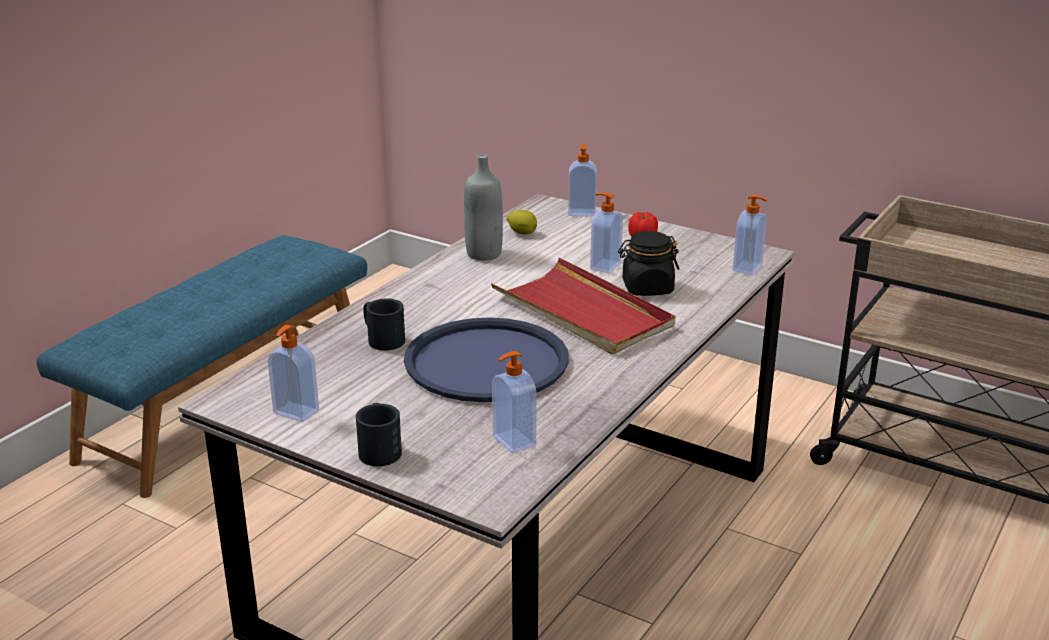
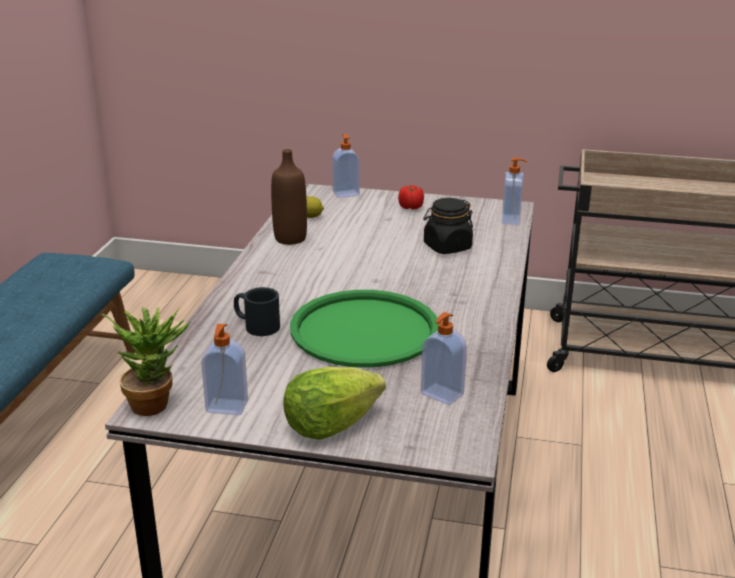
camera: 20 degrees left, 0 degrees up
(235, 395) = (155, 402): none -> potted plant
(379, 448) = (330, 425): black mug -> lettuce
(484, 254) = (290, 238): grey bottle -> brown bottle
(486, 362) = (364, 330): blue tray -> green tray
(583, 312) = (412, 275): red tray -> none
(604, 266) = (399, 234): soap dispenser -> none

